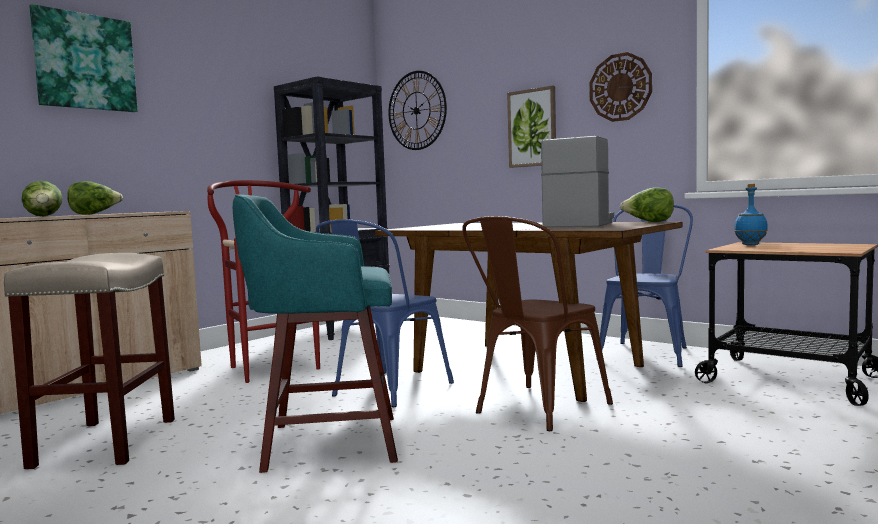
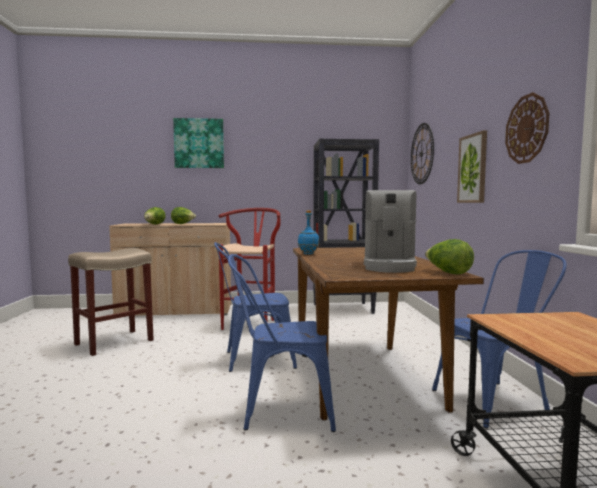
camera: 45 degrees right, 0 degrees up
(327, 442) = (155, 379): turquoise stool -> none
(535, 410) = (279, 410): brown chair -> blue chair
(580, 224) = (389, 265): coffee machine -> coffee machine turned 120 degrees clockwise
(750, 244) = (555, 319): blue bottle -> blue bottle (308, 254)

